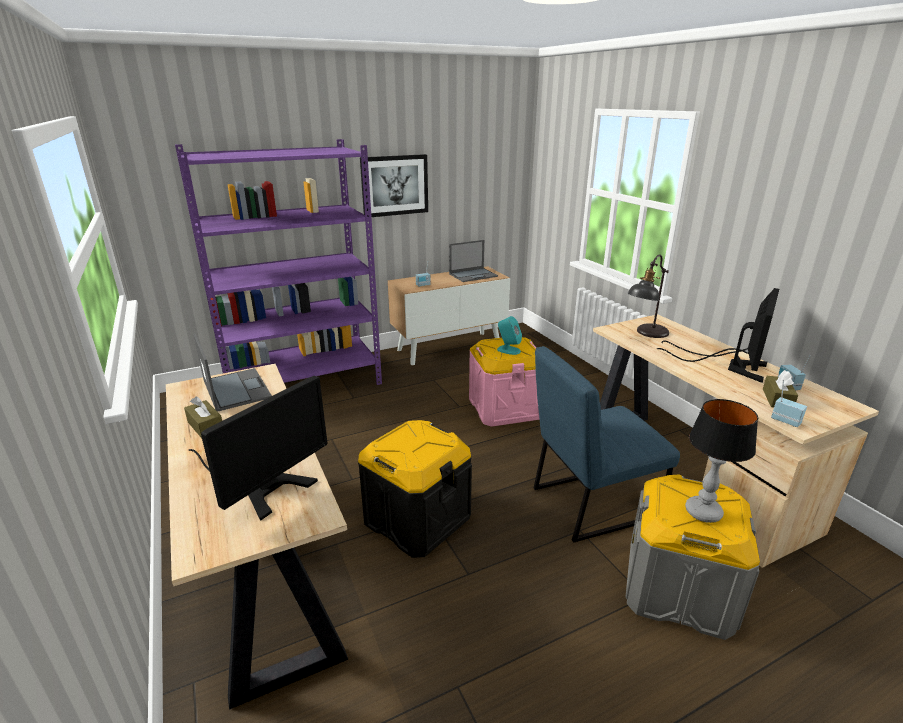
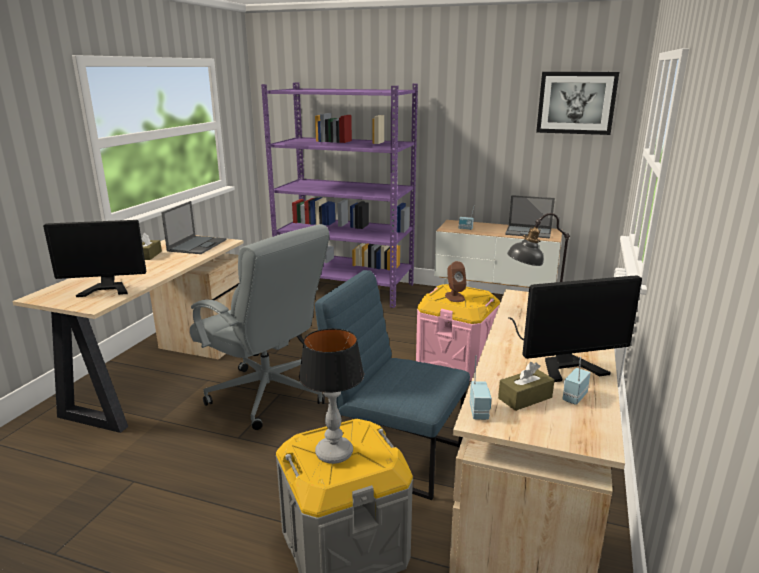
camera: 45 degrees right, 5 degrees down
(394, 185) = (465, 130): picture -> picture (576, 103)
(417, 519) = (267, 393): black storage box -> grey office chair
(508, 350) = (454, 297): turquoise speaker -> brown speaker

